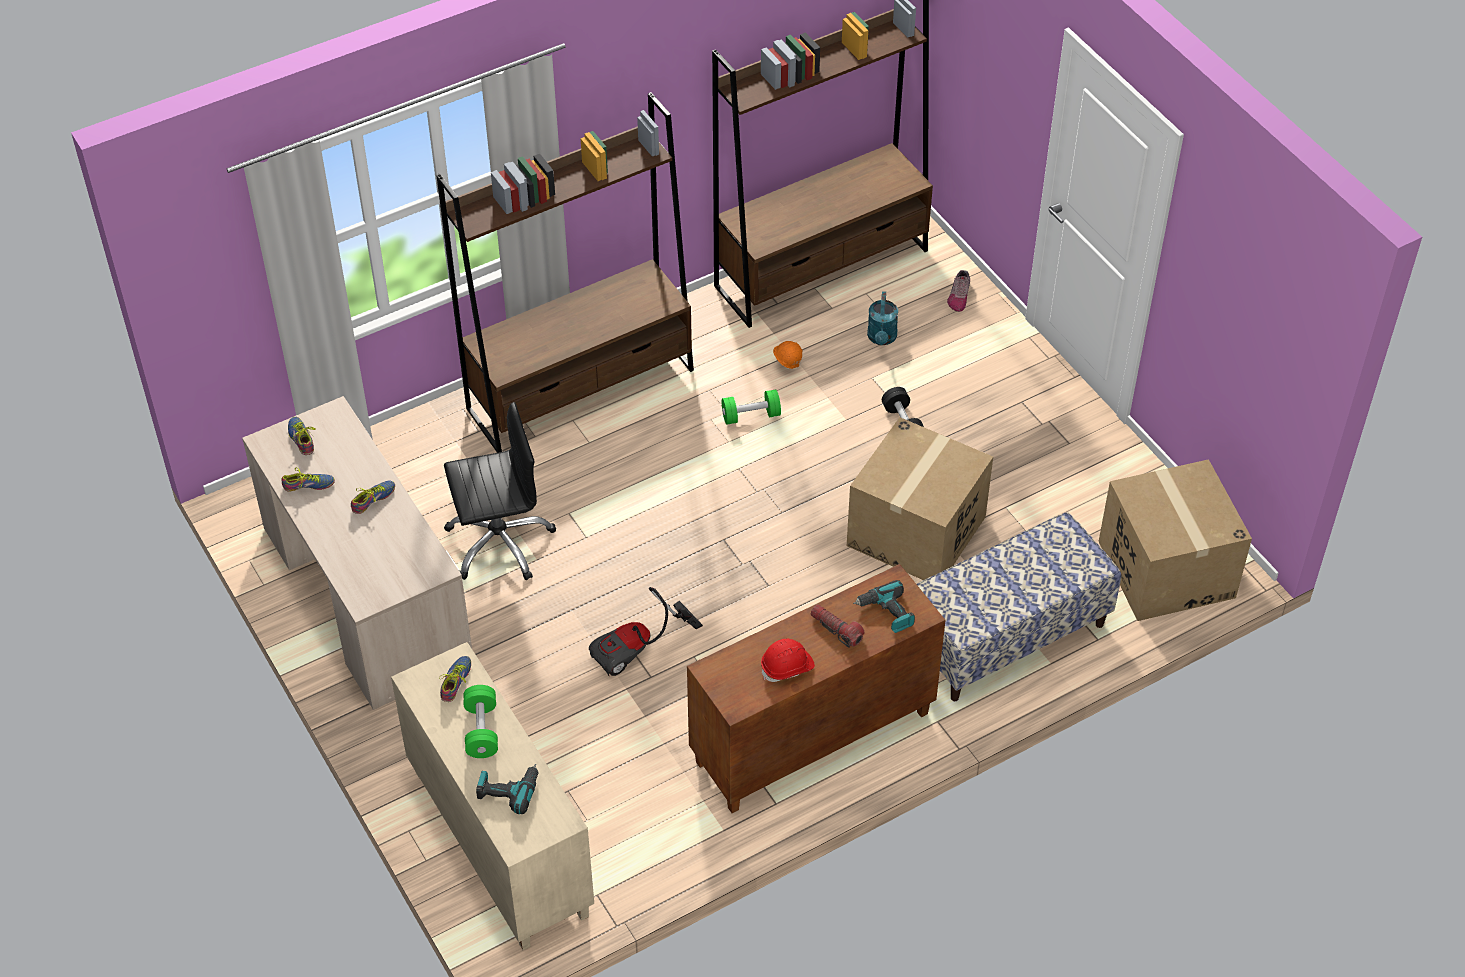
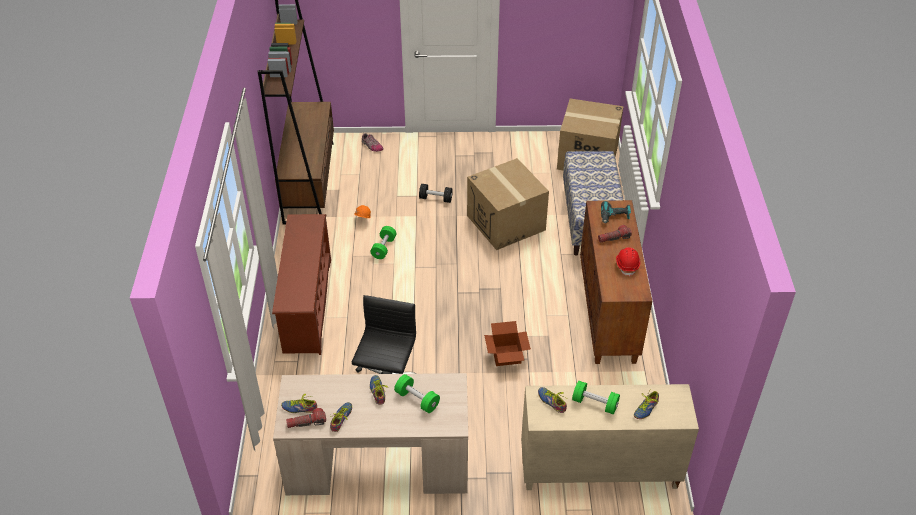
camera: 60 degrees left, 5 degrees down
(283, 456) = (306, 423): none -> flashlight
(384, 544) = (417, 399): none -> green dumbbell
(508, 790) = (644, 408): power drill -> shoe
(581, 389) = (306, 305): brown bookcase -> brown shoe rack
(639, 649) = (506, 356): vacuum cleaner -> cardboard box
(882, 338) = (375, 182): turquoise watering can -> none

